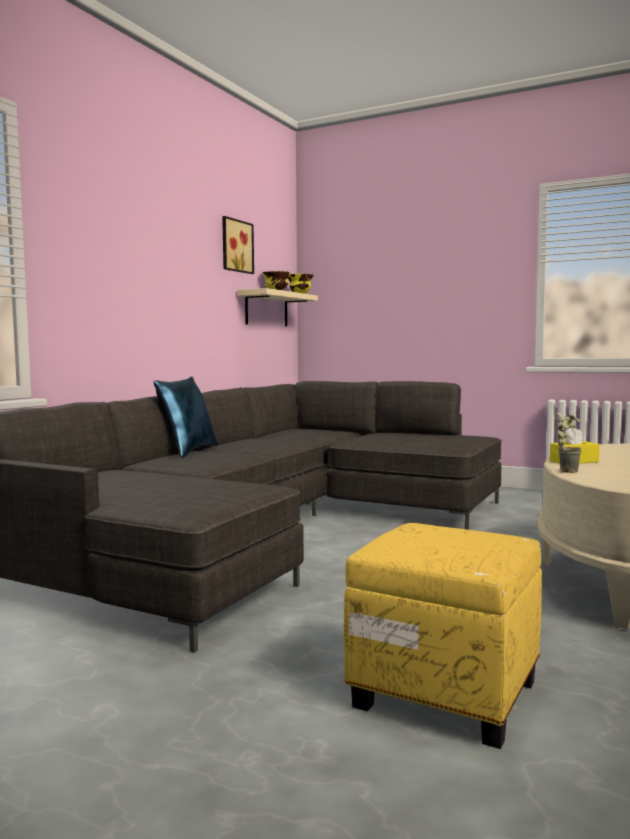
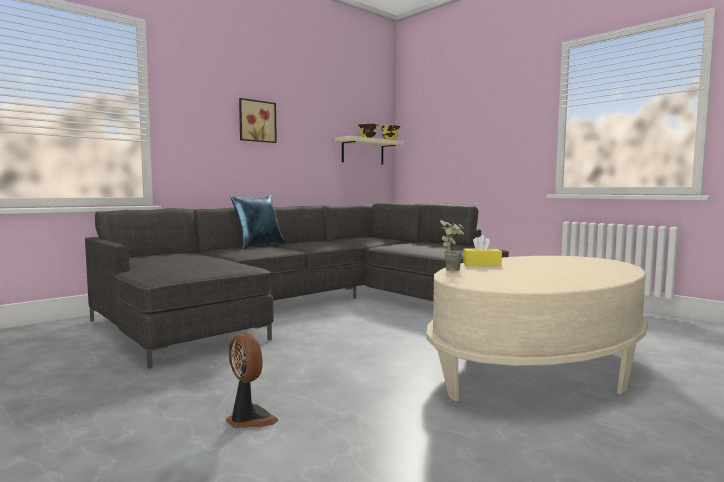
camera: 20 degrees right, 0 degrees up
(235, 246) = (333, 106): picture -> picture (256, 121)
(442, 694) = (249, 419): yellow ottoman -> fan

